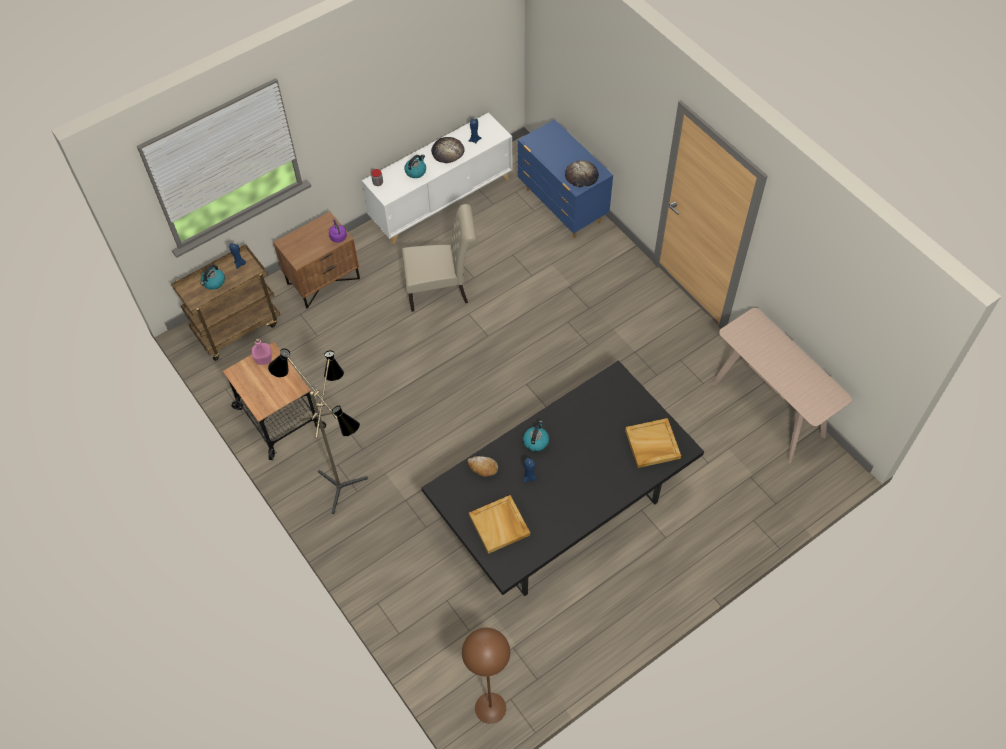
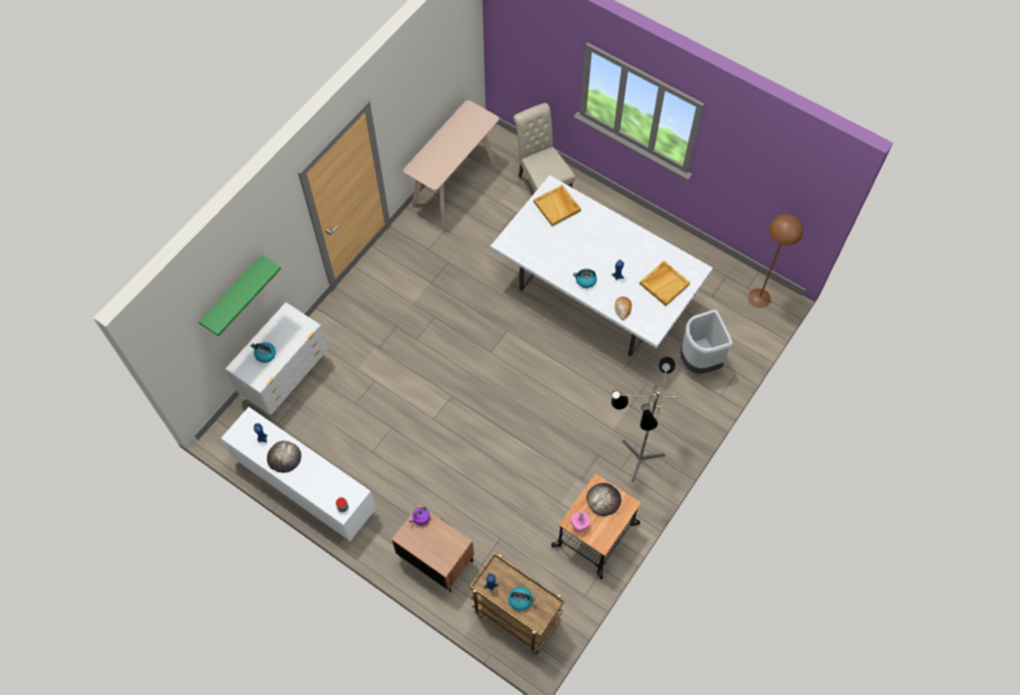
camera: 110 degrees left, 5 degrees up
(416, 171) = (318, 477): kettle -> kettle (265, 354)
(431, 595) = (698, 361): none -> grey trash can
(442, 290) = (415, 449): beige chair -> beige chair (542, 184)
(560, 513) = (596, 296): black dining table -> white dining table
(562, 207) = (286, 378): blue dresser -> white dresser
(581, 176) = (294, 326): bread -> bread (603, 500)
(590, 81) = (233, 294): none -> green shelf

